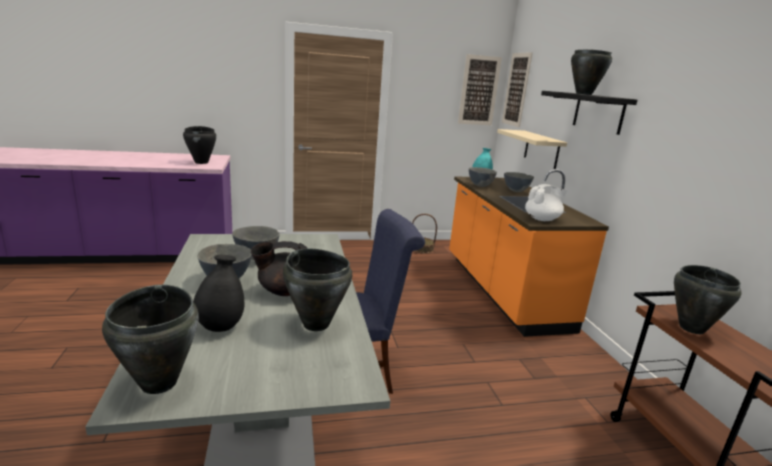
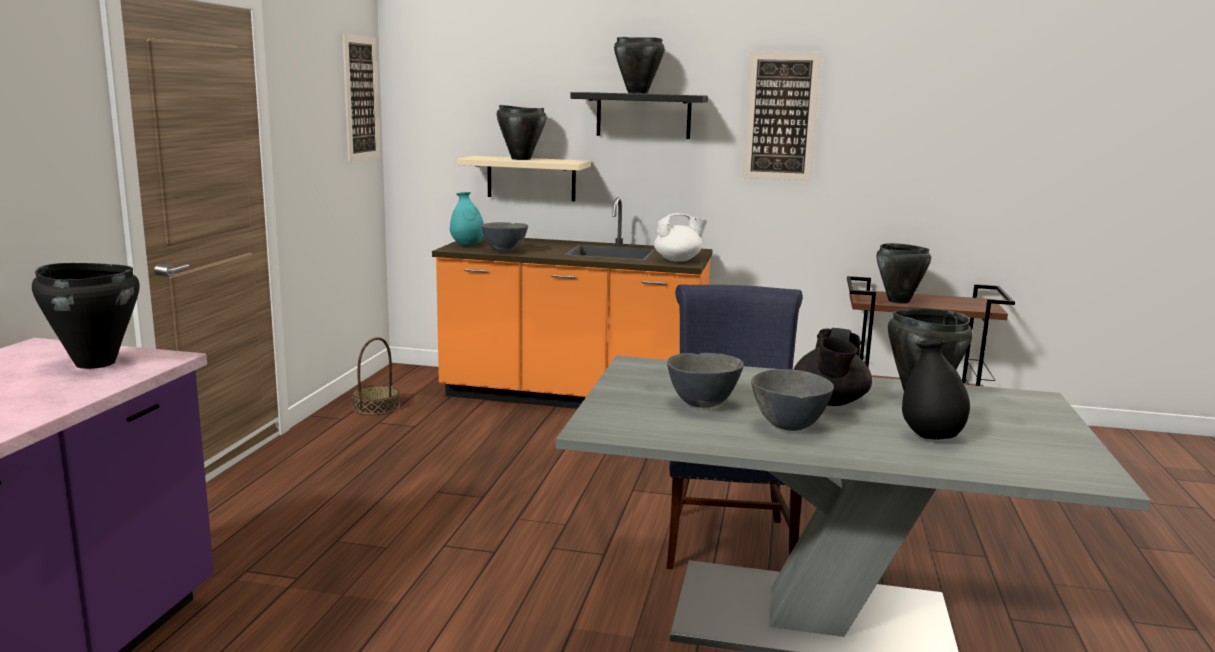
camera: 65 degrees left, 5 degrees down
(160, 382) = (1063, 468): black cooking pot -> black cooking pot (520, 159)
(516, 89) = (426, 92): picture -> picture (781, 117)
(516, 191) = (546, 245): grey bowl -> none
(542, 219) = (678, 260): white teapot -> white teapot turned 75 degrees clockwise

